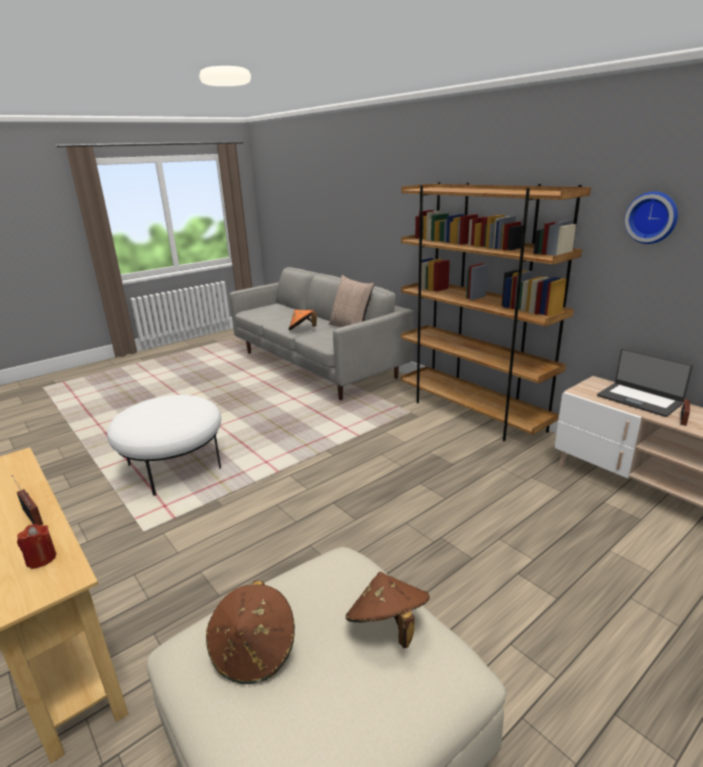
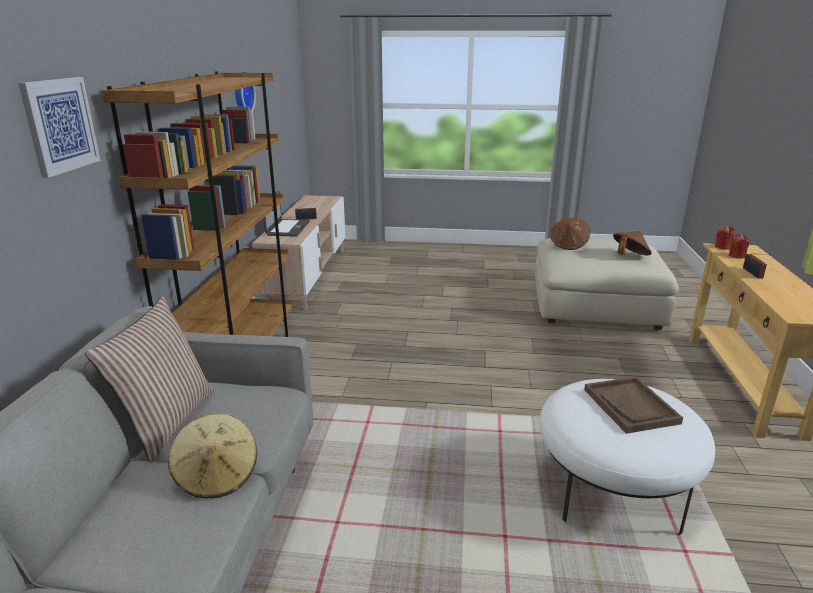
camera: 135 degrees left, 0 degrees up
(59, 581) = (723, 247): none -> red candle
(161, 415) = (631, 406): none -> brown tray
(302, 330) = (217, 475): orange hat -> beige hat
(410, 197) = (60, 125): none -> picture

